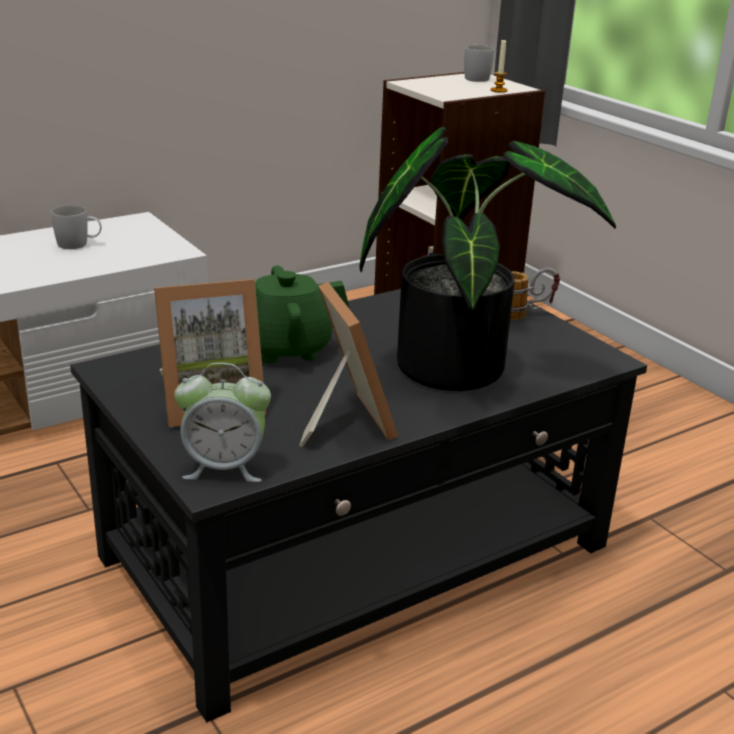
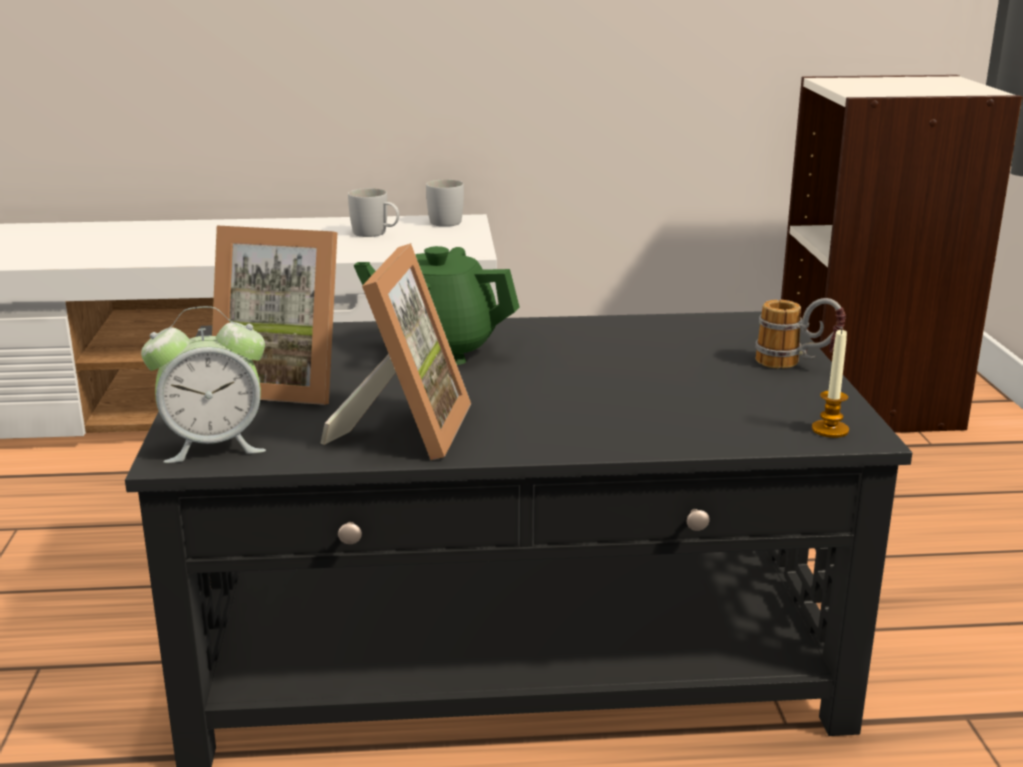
camera: 30 degrees right, 5 degrees down
(224, 468) = (214, 445): alarm clock -> alarm clock turned 45 degrees counterclockwise
(458, 362) = (631, 398): potted plant -> none
(475, 78) = (937, 80): white mug -> white mug (448, 221)
(498, 90) = (947, 92): candle -> candle (830, 430)

